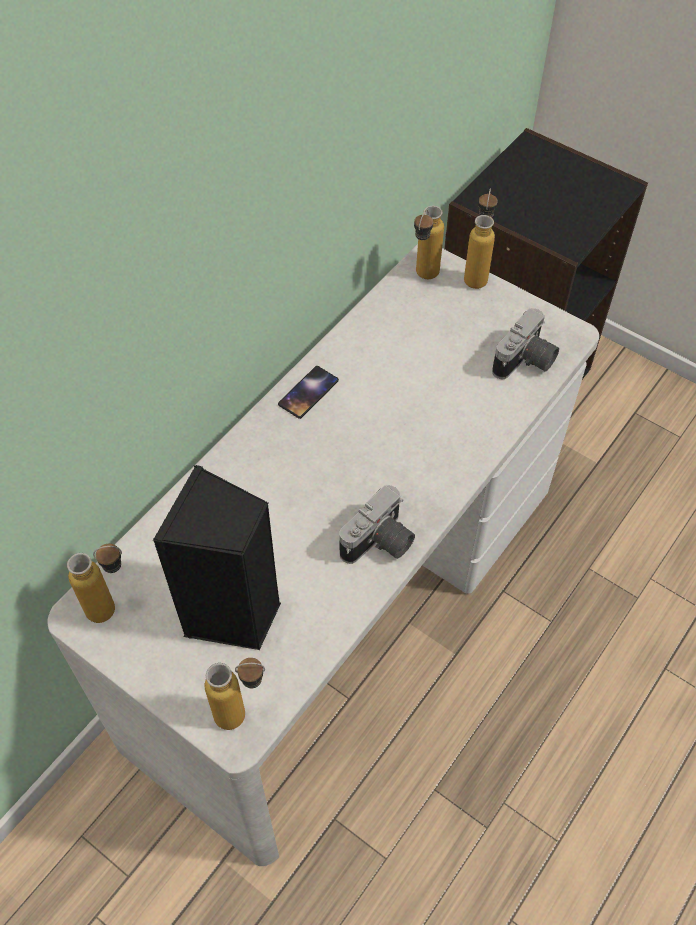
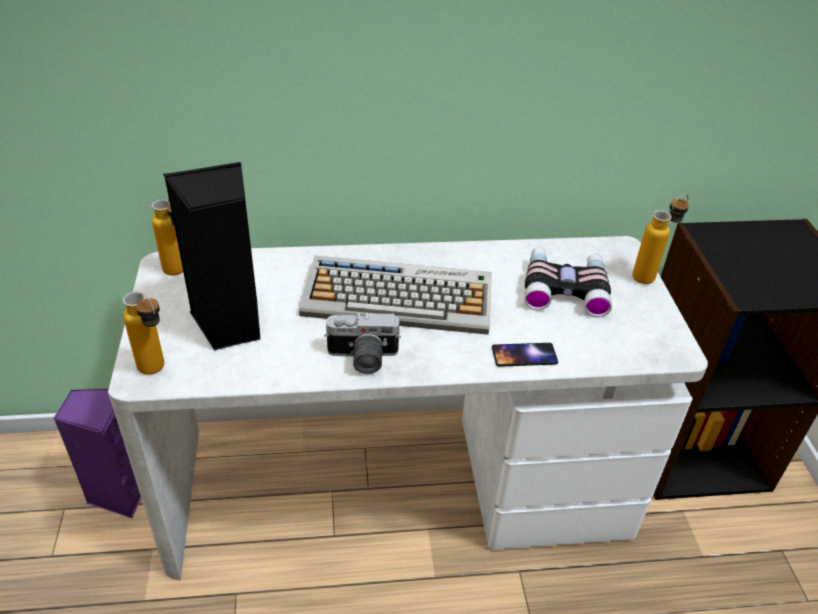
camera: 45 degrees right, 15 degrees down
(126, 851) = (119, 492): none -> purple speaker
(308, 392) = (438, 258): phone -> phone (524, 355)
(330, 459) = (400, 297): none -> keyboard
(423, 278) = (604, 253): bottle -> none
(435, 339) = (565, 288): none -> binoculars
(525, 362) = (615, 343): camera -> none

